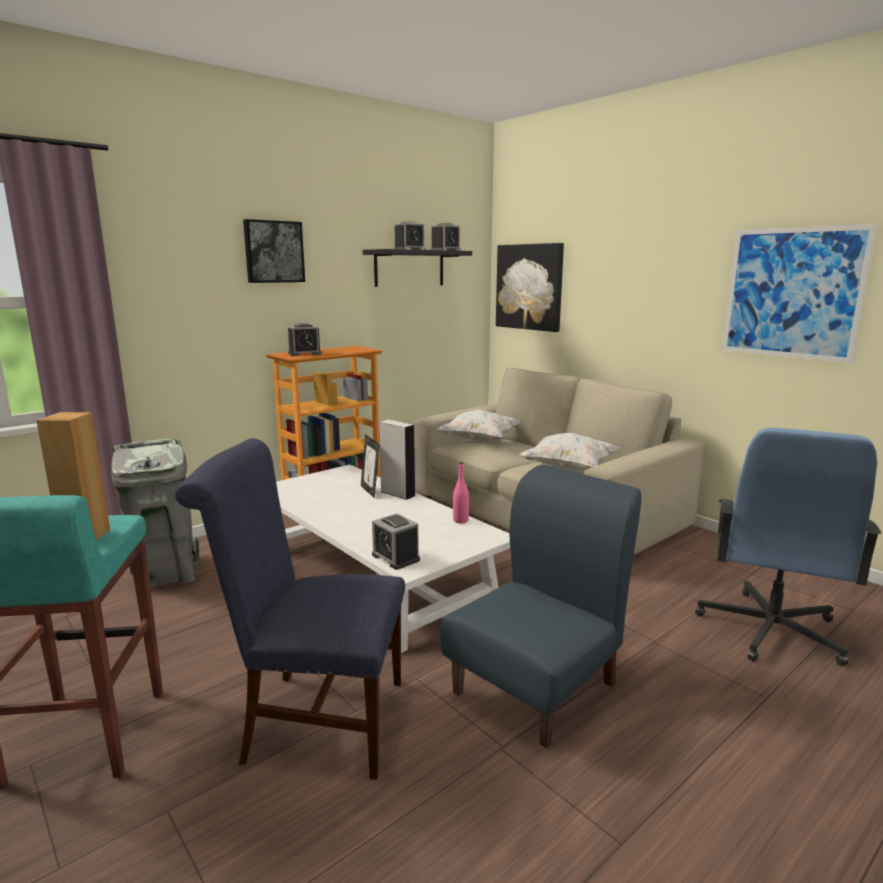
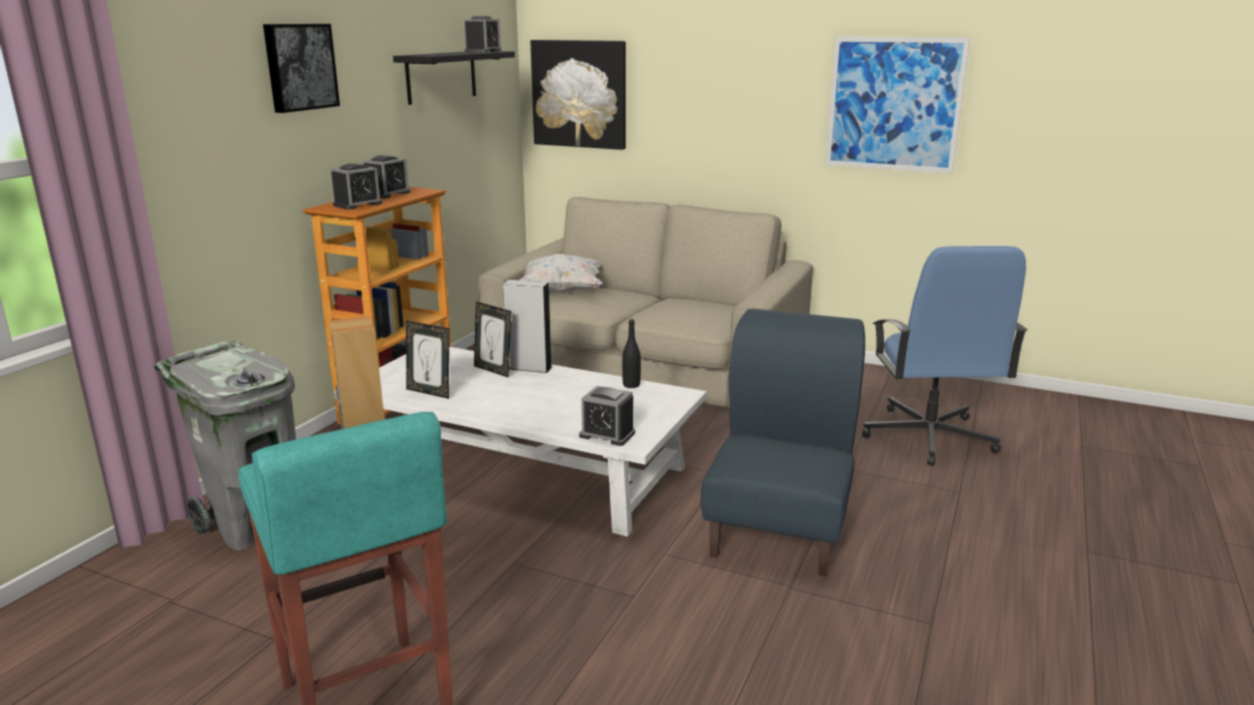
camera: 25 degrees left, 5 degrees up
(308, 499) = (430, 392): none -> picture frame
(314, 720) = (601, 616): blue chair -> none
(409, 249) = (447, 53): alarm clock -> alarm clock (388, 194)
(460, 520) = (631, 385): pink bottle -> black bottle
(568, 469) = (693, 311): white pillow -> none

